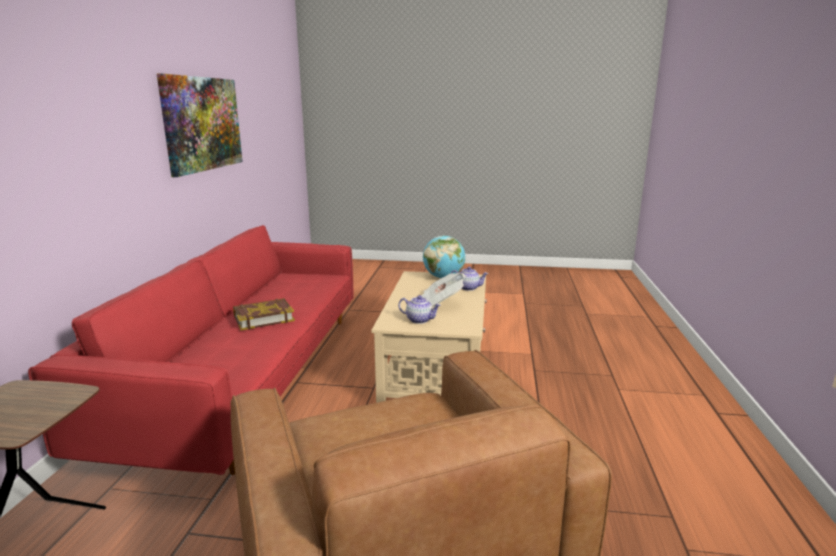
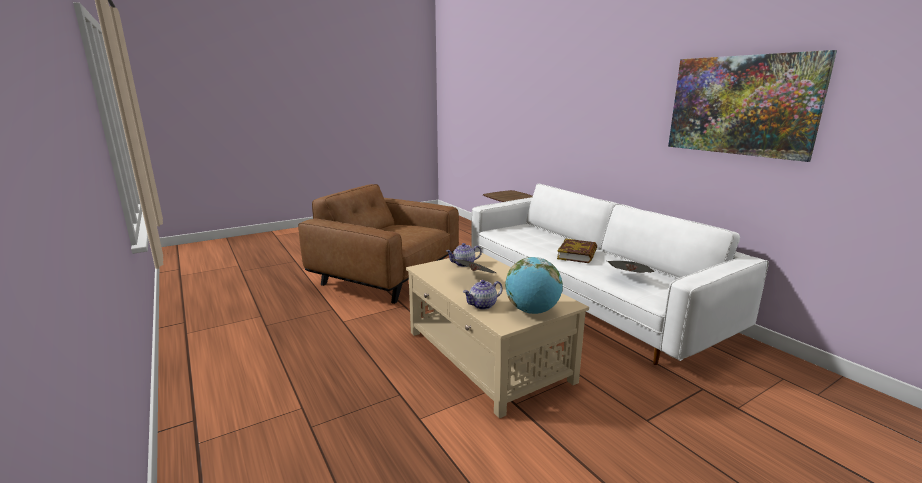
camera: 140 degrees right, 0 degrees up
(248, 375) = (586, 298): red sofa -> white sofa
(299, 291) = (629, 278): none -> newspaper

